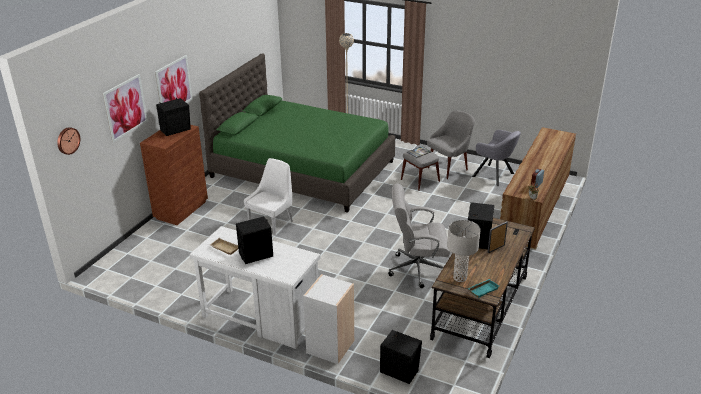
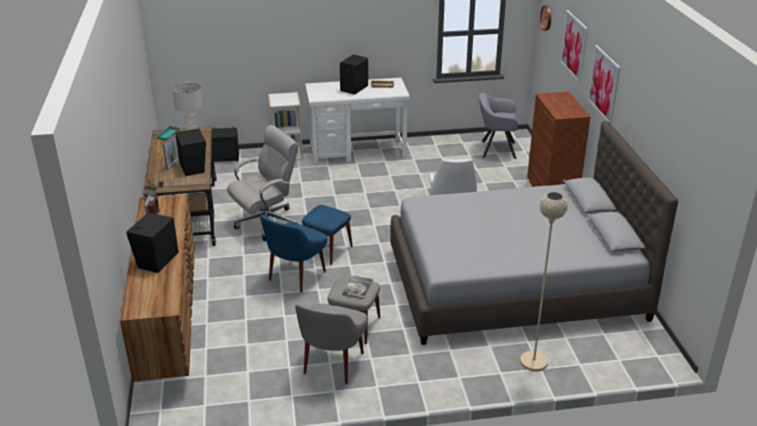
camera: 145 degrees right, 0 degrees up
(176, 130) = (565, 109): black speaker -> black speaker (156, 260)
(302, 169) = (515, 284): green bed -> grey bed
(416, 222) = (307, 267): none -> blue armchair
(495, 175) = (256, 380): grey armchair -> grey armchair (495, 149)

